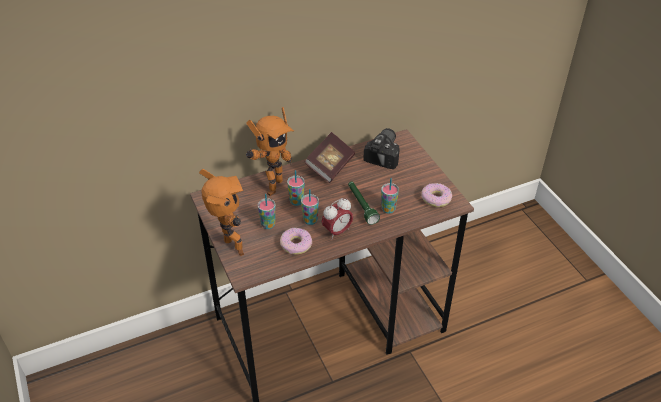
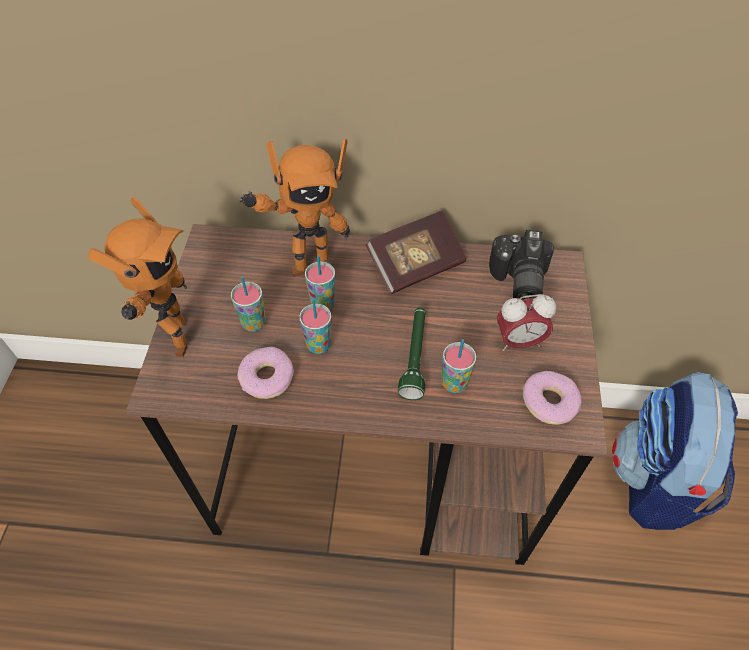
camera: 30 degrees right, 10 degrees up
(337, 231) = (344, 385): alarm clock -> alarm clock (518, 341)
(385, 154) = (517, 282): camera -> camera turned 135 degrees clockwise
(487, 257) = (654, 481): none -> backpack

